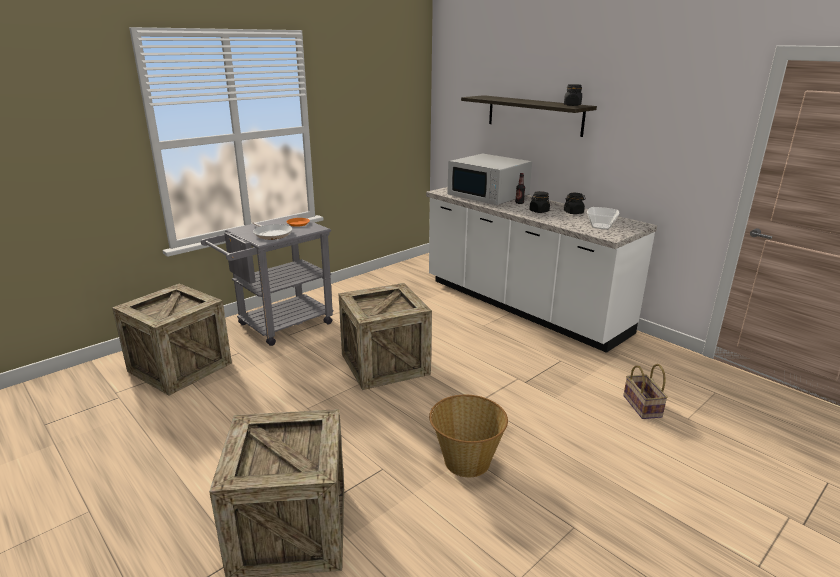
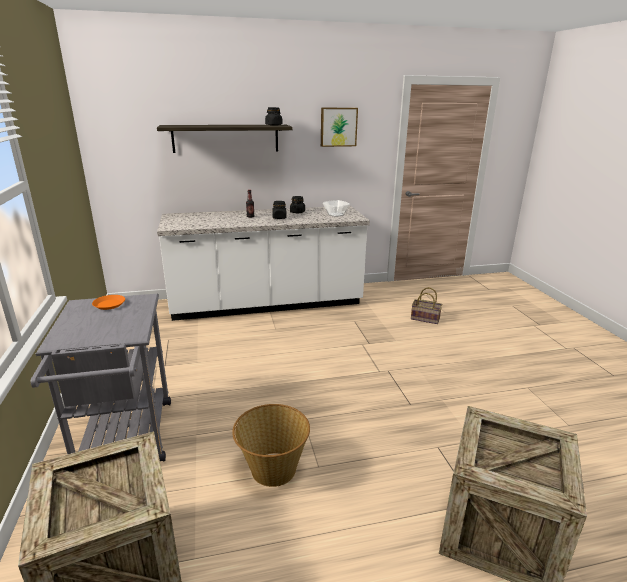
camera: 60 degrees left, 0 degrees up
(272, 234) = (118, 325): frying pan -> none
(385, 364) = (285, 395): crate -> none
(466, 461) = (447, 402): basket -> basket (272, 469)
(488, 196) = (215, 219): white microwave -> none
(660, 115) = (338, 127): none -> picture

